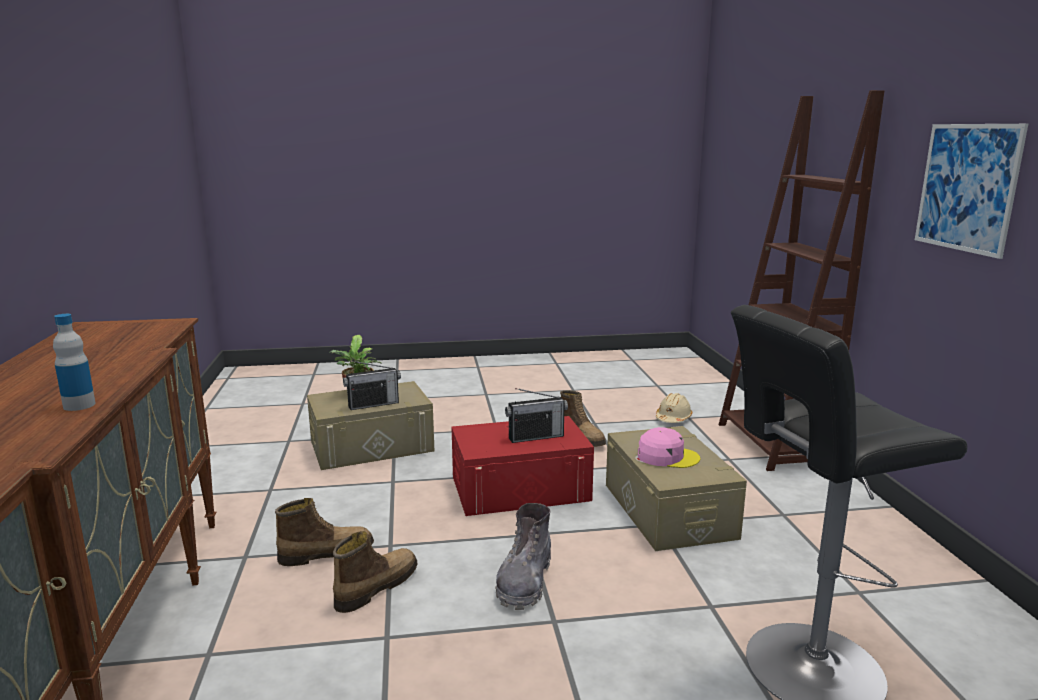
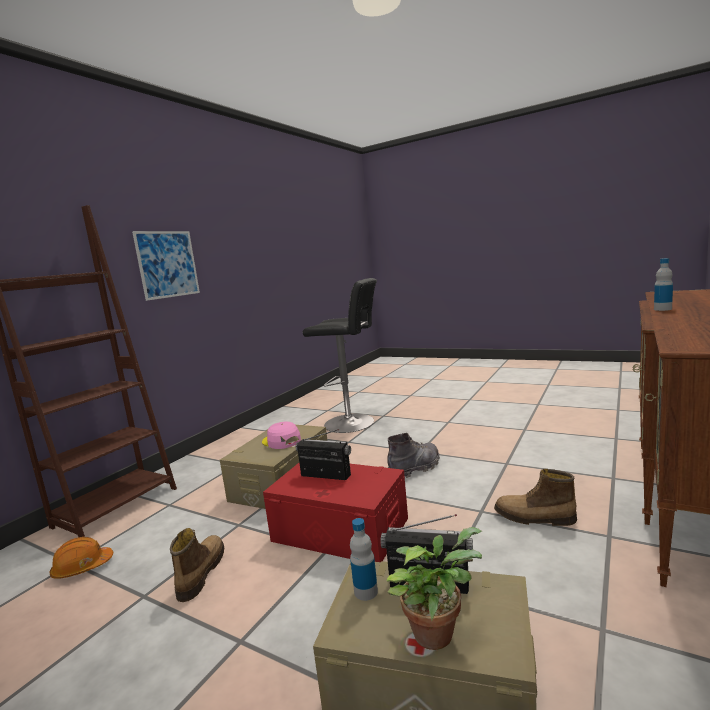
camera: 140 degrees left, 5 degrees down
(375, 587) = (503, 486): boot -> none
(407, 396) = (366, 591): none -> bottle
(673, 418) = (82, 568): beige hard hat -> orange hard hat

